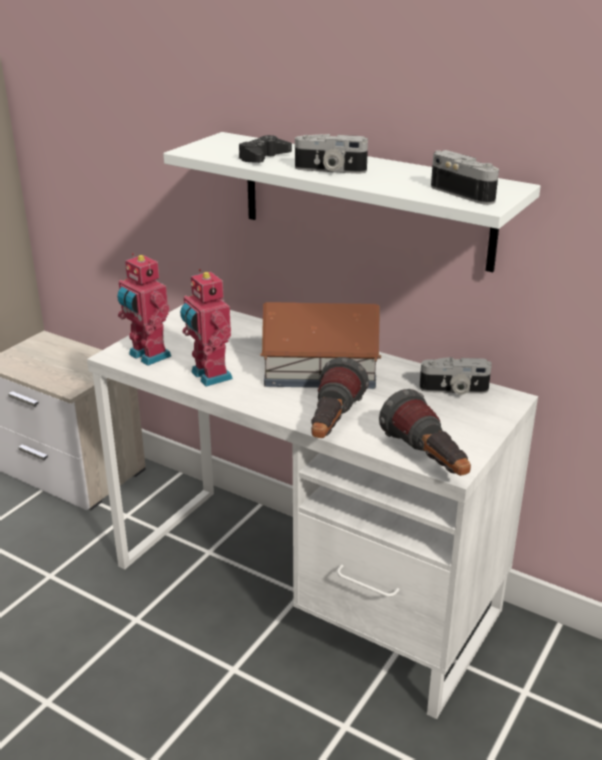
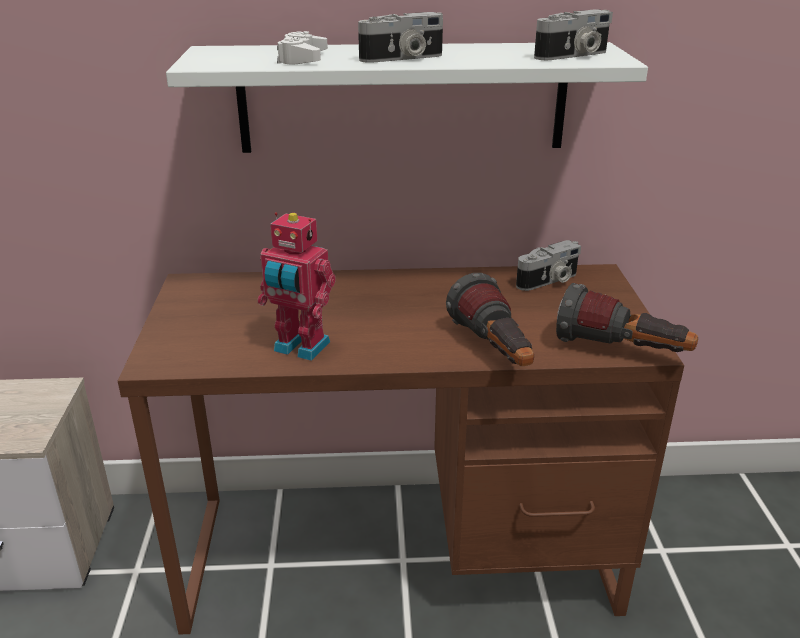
camera: 35 degrees left, 0 degrees up
(147, 356) = (196, 351): toy robot -> none
(263, 157) = (302, 58): black game controller -> white game controller
(304, 588) = (401, 554): white desk -> brown desk
(319, 369) = (405, 302): toy house -> none
(465, 193) = (573, 55): camera -> camera turned 135 degrees clockwise

